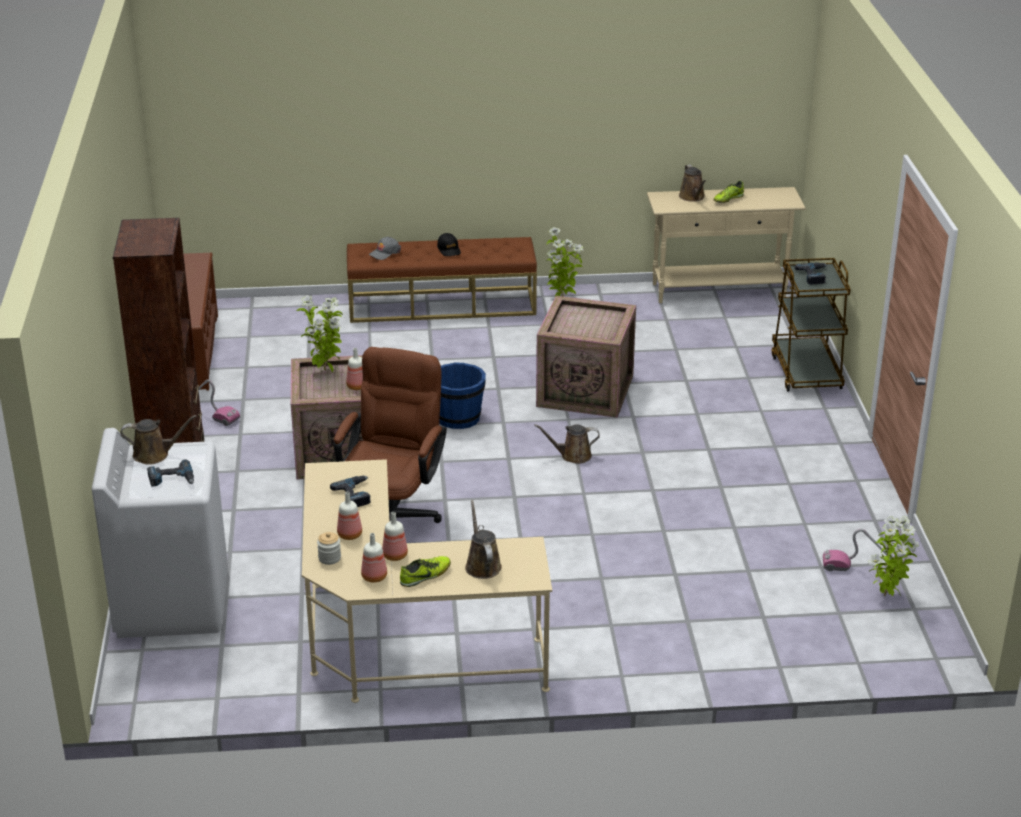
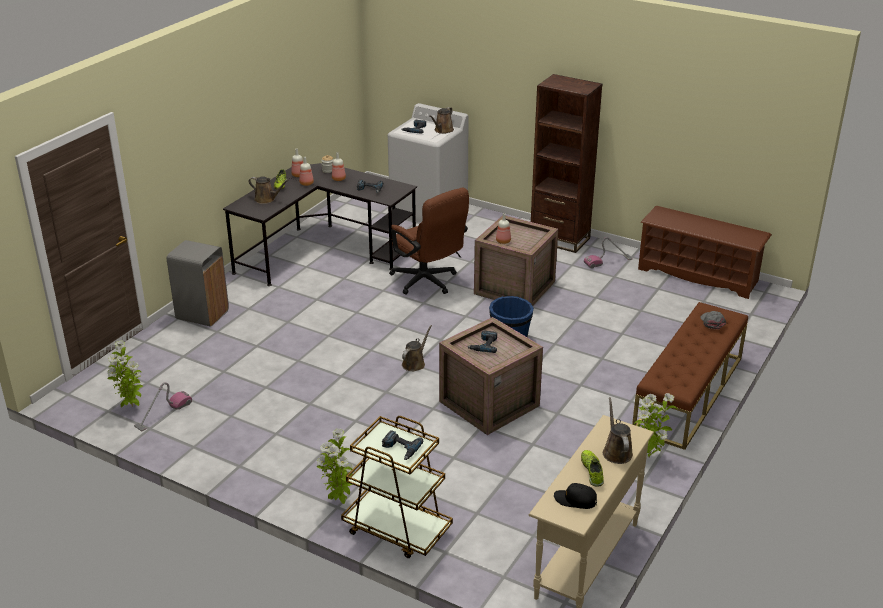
camera: 125 degrees right, 0 degrees up
(326, 371) = (533, 238): potted plant -> potted plant (339, 501)
(400, 640) = (322, 251): beige desk -> black desk
(449, 249) = (693, 351): black cap -> black cap (575, 500)
(587, 327) = (484, 345): none -> power drill
(669, 655) = (202, 314): none -> grey trash can
(692, 197) = (616, 451): brown watering can -> brown watering can turned 60 degrees clockwise

